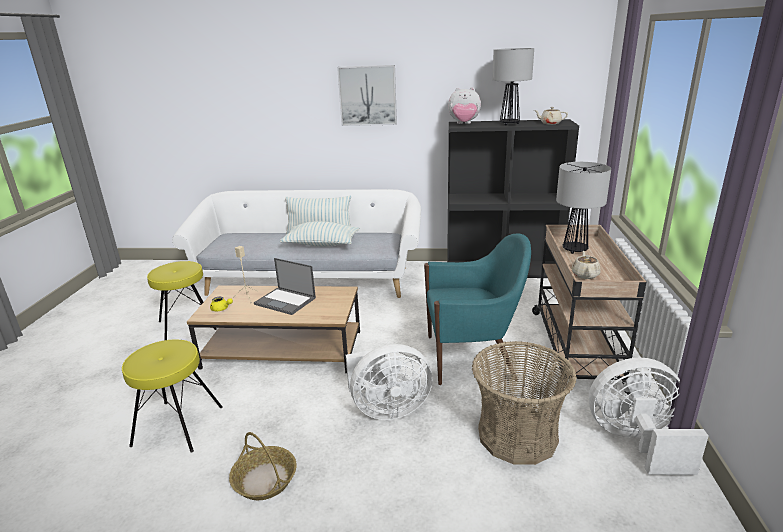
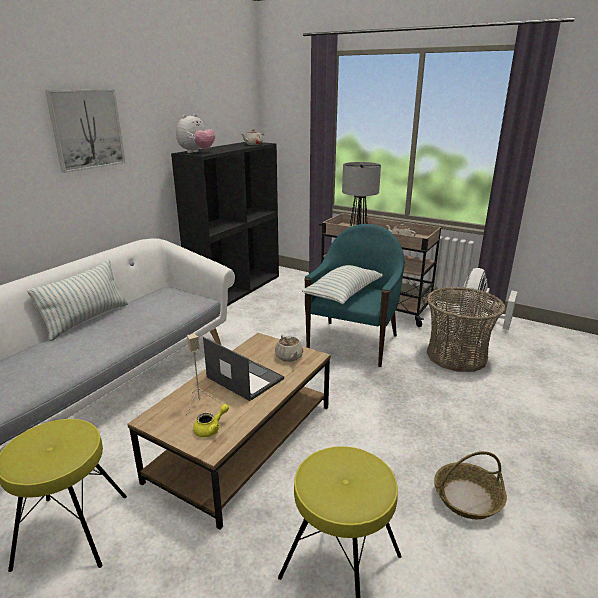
camera: 65 degrees left, 0 degrees up
(286, 301) = (244, 378): laptop -> laptop turned 105 degrees counterclockwise
(321, 244) = (131, 325): pillow -> pillow (343, 294)
(327, 308) = (289, 357): none -> beige teapot
(387, 409) = (397, 400): white fan -> none
(509, 124) = (229, 148): table lamp -> none

